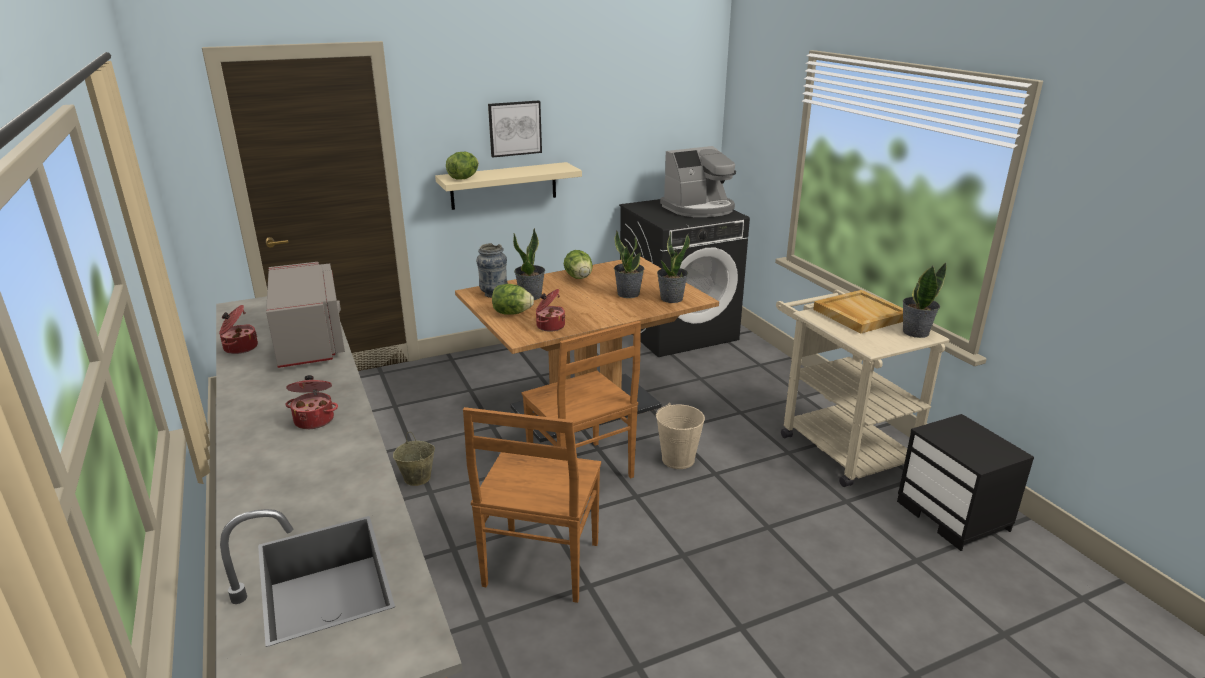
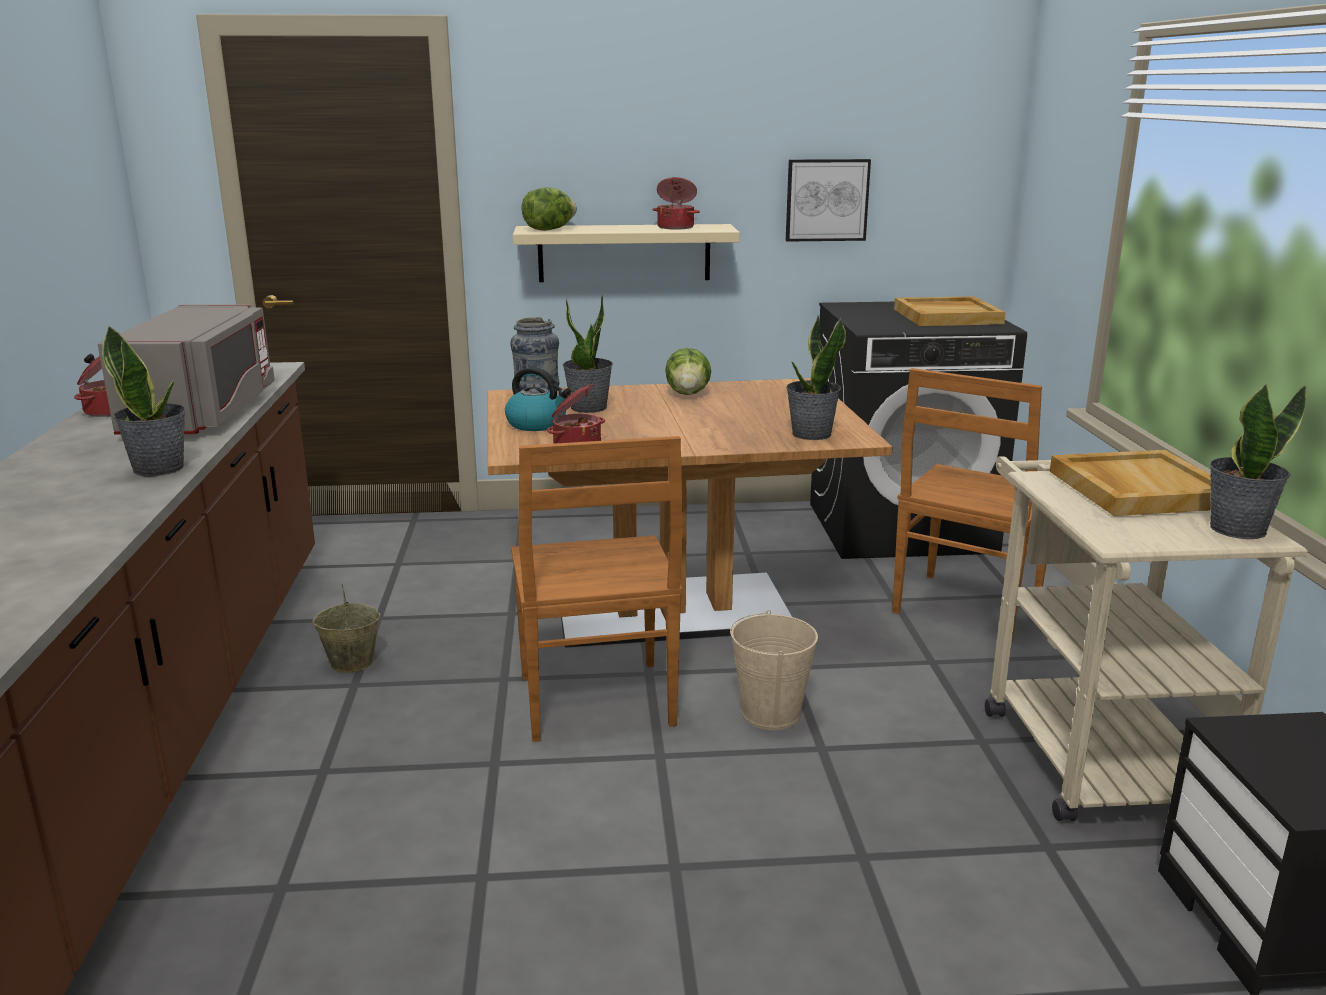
camera: 20 degrees right, 5 degrees down
(315, 419) = (84, 499): cooking pot -> cooking pot (676, 227)
(512, 313) = (537, 424): lettuce -> kettle
(514, 128) = (646, 162): picture -> picture (826, 200)
(540, 567) = (428, 828): brown chair -> brown chair (965, 609)
(628, 294) = (745, 421): potted plant -> potted plant (159, 468)
(699, 208) = (947, 316): coffee machine -> beige tray

